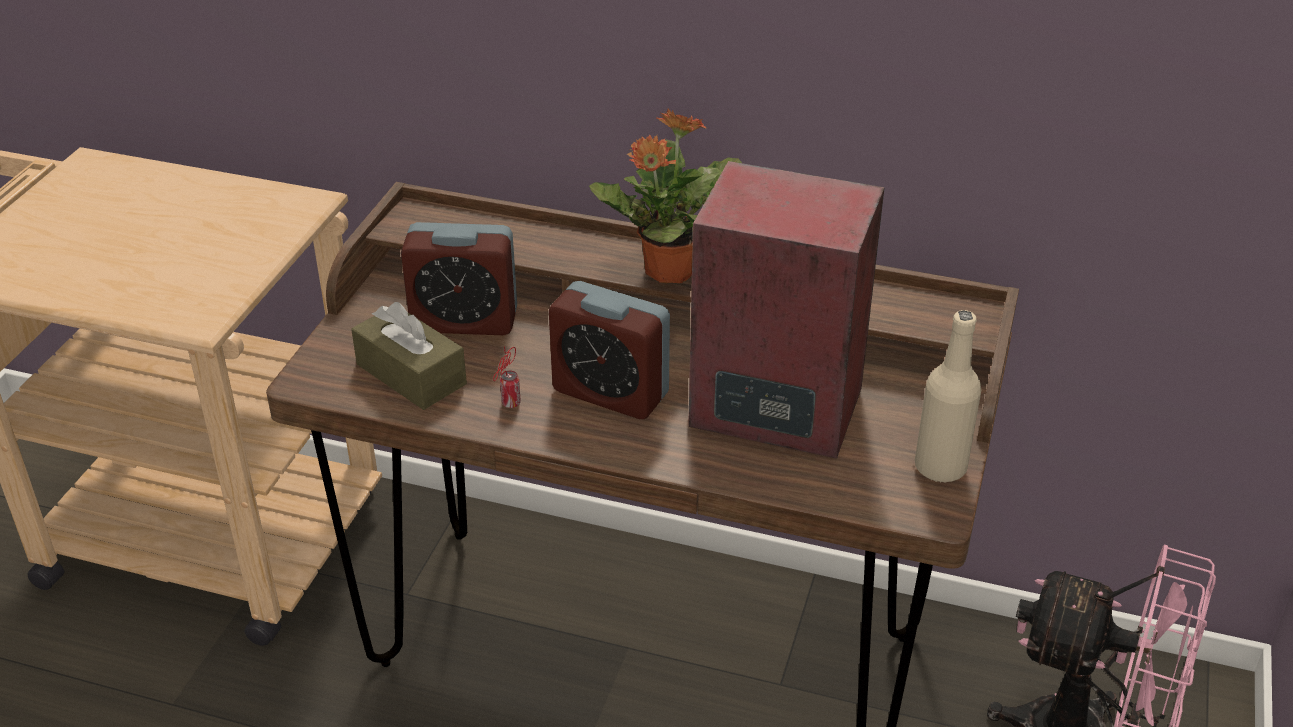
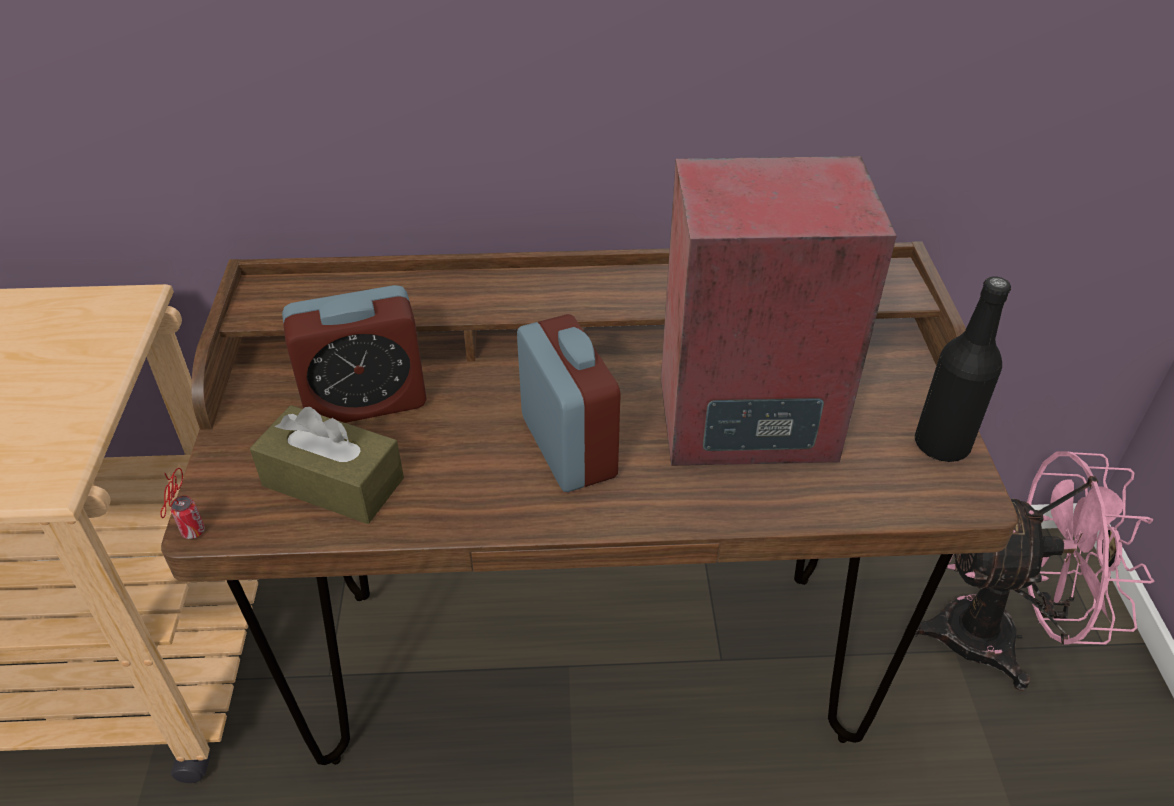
camera: 20 degrees left, 5 degrees up
(509, 405) = (465, 491): can -> can (192, 534)
(610, 392) = (568, 447): alarm clock -> alarm clock turned 120 degrees counterclockwise
(668, 272) = (576, 298): potted plant -> none
(940, 467) = (941, 444): beige bottle -> black bottle

